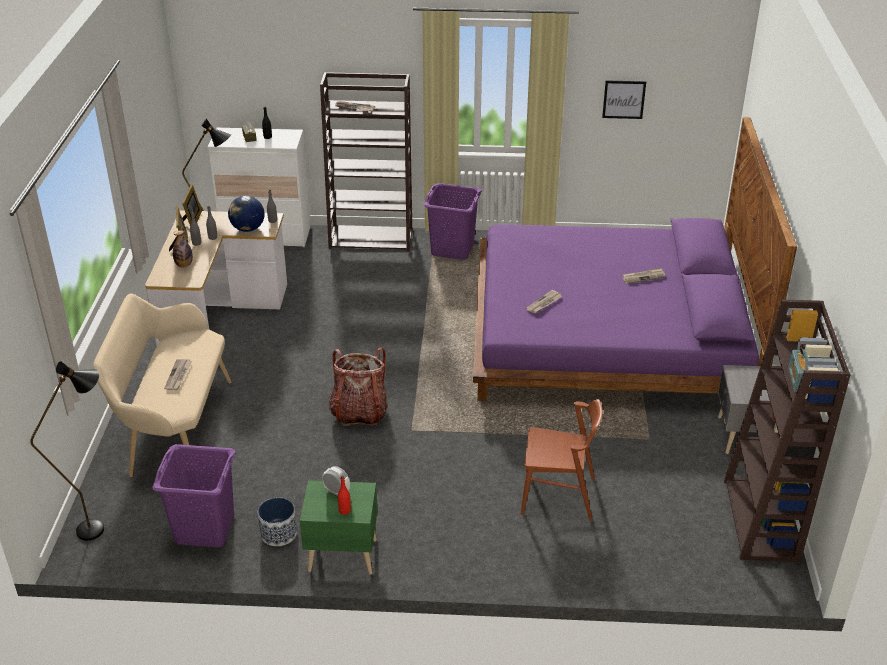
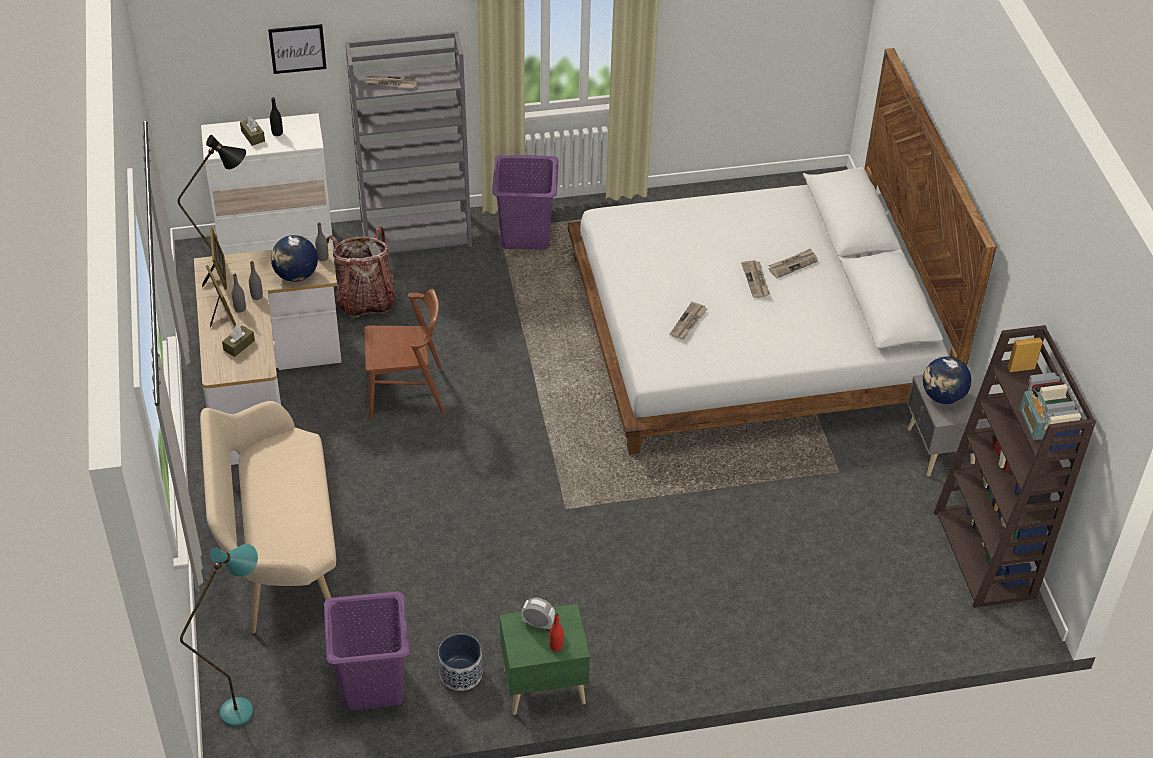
camera: 15 degrees left, 10 degrees up
(101, 527) = (247, 705): black floor lamp -> turquoise floor lamp
(178, 376) = (290, 502): newspaper -> newspaper (756, 280)
(184, 265) = (239, 345): bottle -> brown tissue box
(359, 412) = (494, 494): backpack -> backpack (364, 300)
(372, 238) = (417, 233): brown bookcase -> grey bookcase
(558, 496) = (760, 565): brown chair -> brown chair (406, 392)
(608, 333) = (752, 331): purple bed -> white bed
(624, 99) = (728, 27): picture -> picture (297, 48)
(744, 383) = (942, 396): none -> globe

